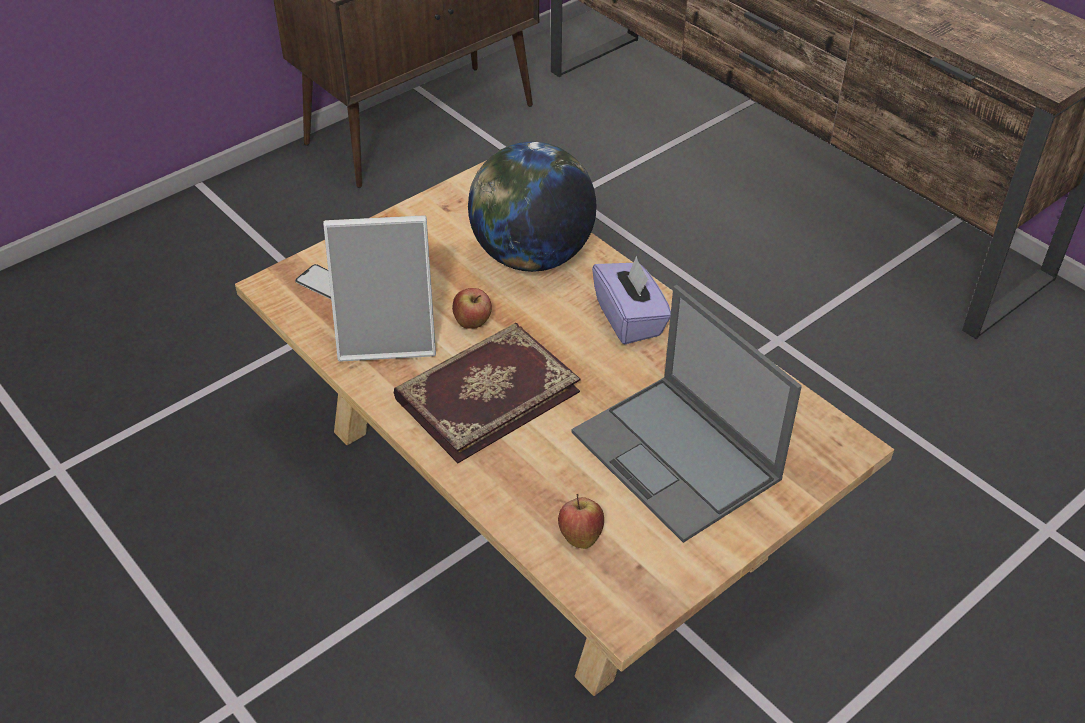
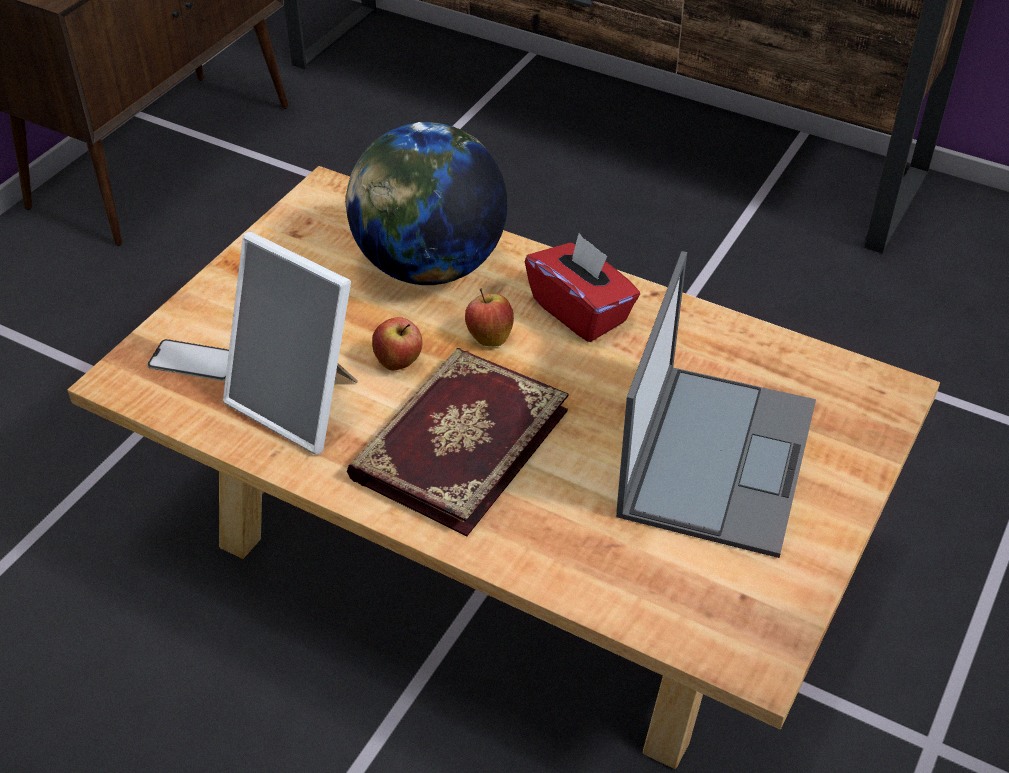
camera: 20 degrees left, 0 degrees up
(388, 335) = (301, 403): picture frame -> picture frame turned 60 degrees clockwise
(580, 536) = (657, 581): apple -> apple (489, 337)
(630, 319) = (581, 311): purple tissue box -> red tissue box
(677, 457) = (718, 456): laptop -> laptop turned 105 degrees counterclockwise

